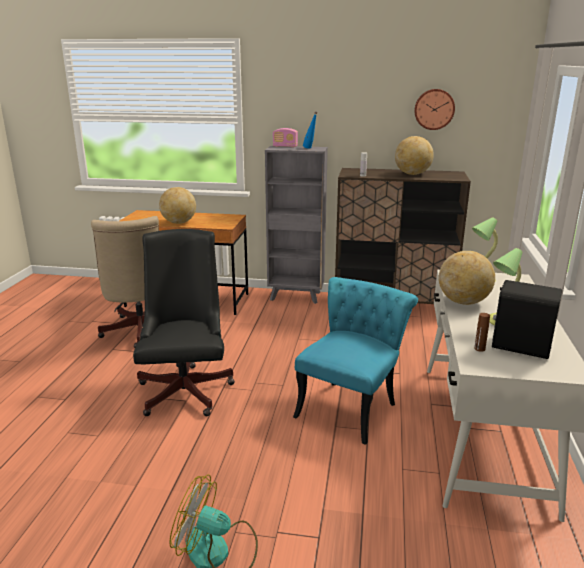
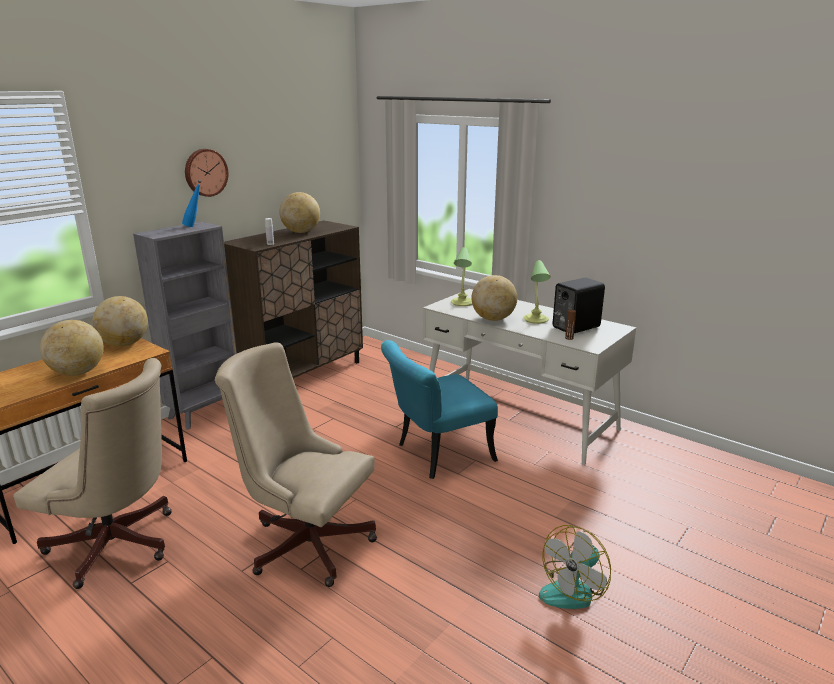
camera: 60 degrees left, 0 degrees up
(186, 388) = (305, 541): black office chair -> beige office chair
(228, 218) = (125, 344): none -> globe
(285, 146) = (159, 231): radio -> none
(351, 405) = (436, 455): turquoise chair -> turquoise chair turned 90 degrees counterclockwise
(434, 109) = (291, 162): wall clock -> wall clock (205, 172)

